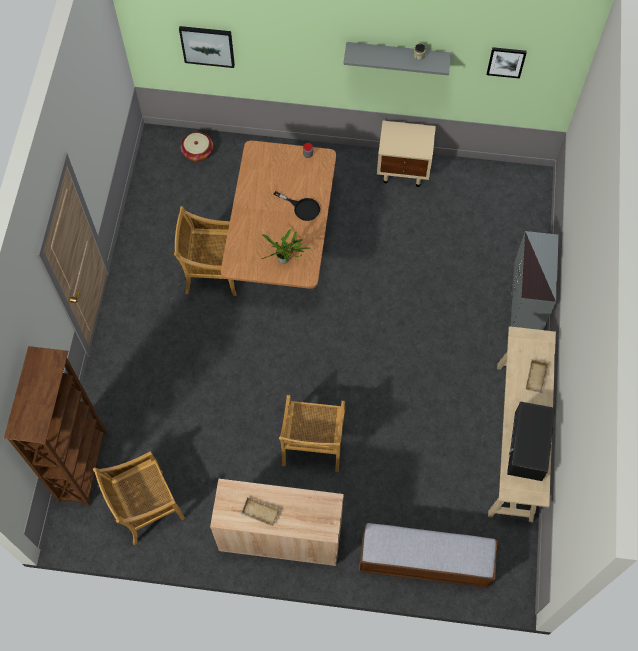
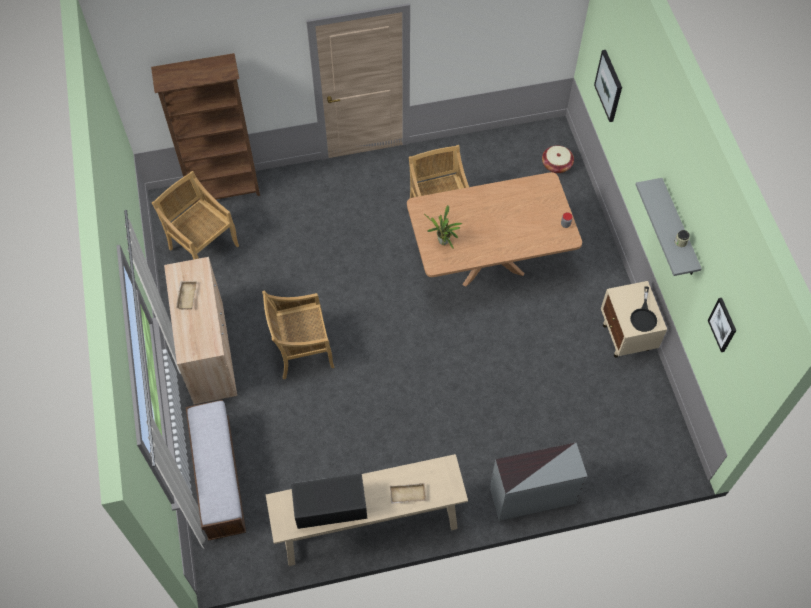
camera: 70 degrees right, 5 degrees down
(302, 208) = (505, 238): black frying pan -> black frying pan (643, 316)

